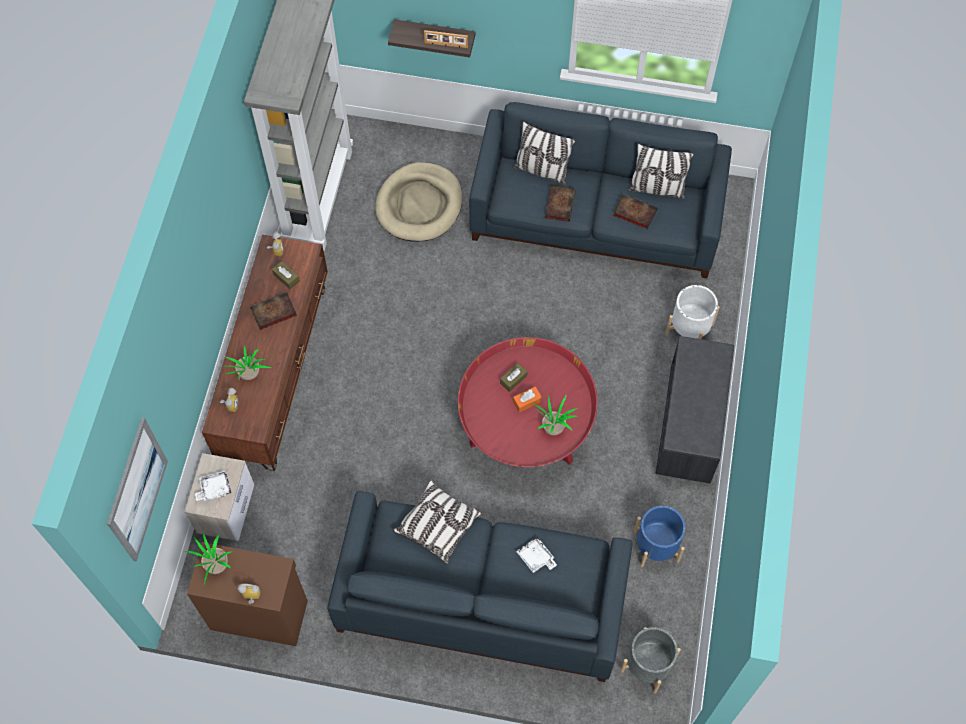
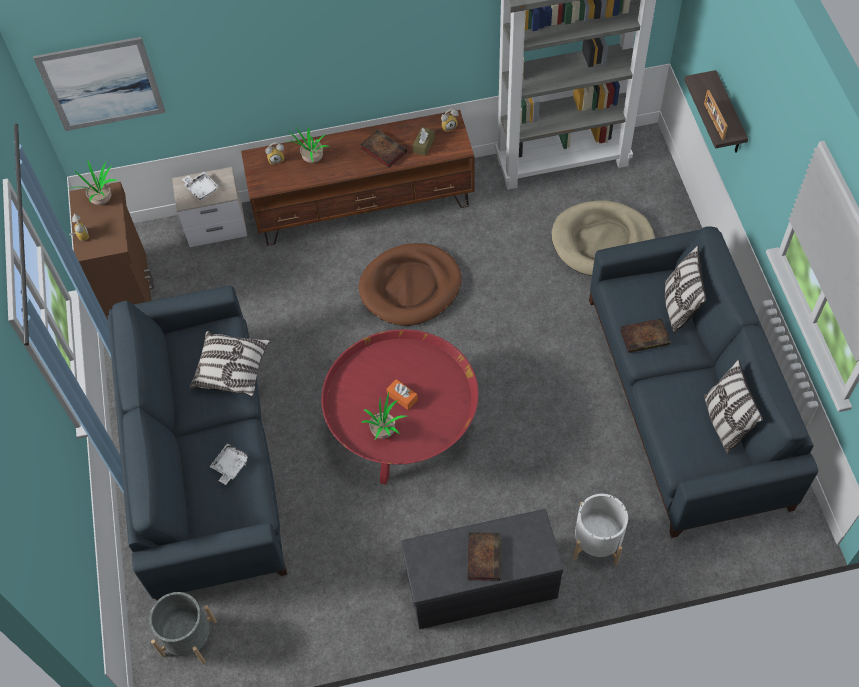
camera: 70 degrees right, 5 degrees down
(387, 367) = (410, 287): none -> brown dog bed
(513, 379) = (421, 376): brown tissue box -> none
(633, 213) = (676, 409): book -> book (483, 556)
(656, 546) = (323, 599): blue planter -> none

